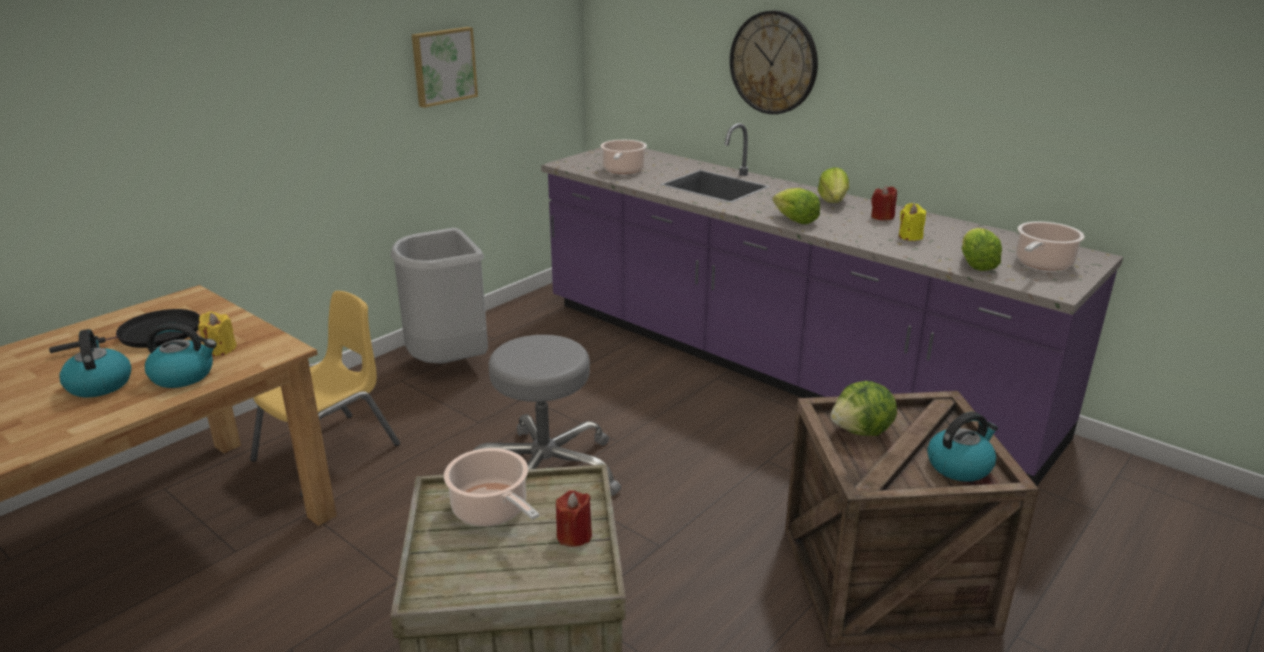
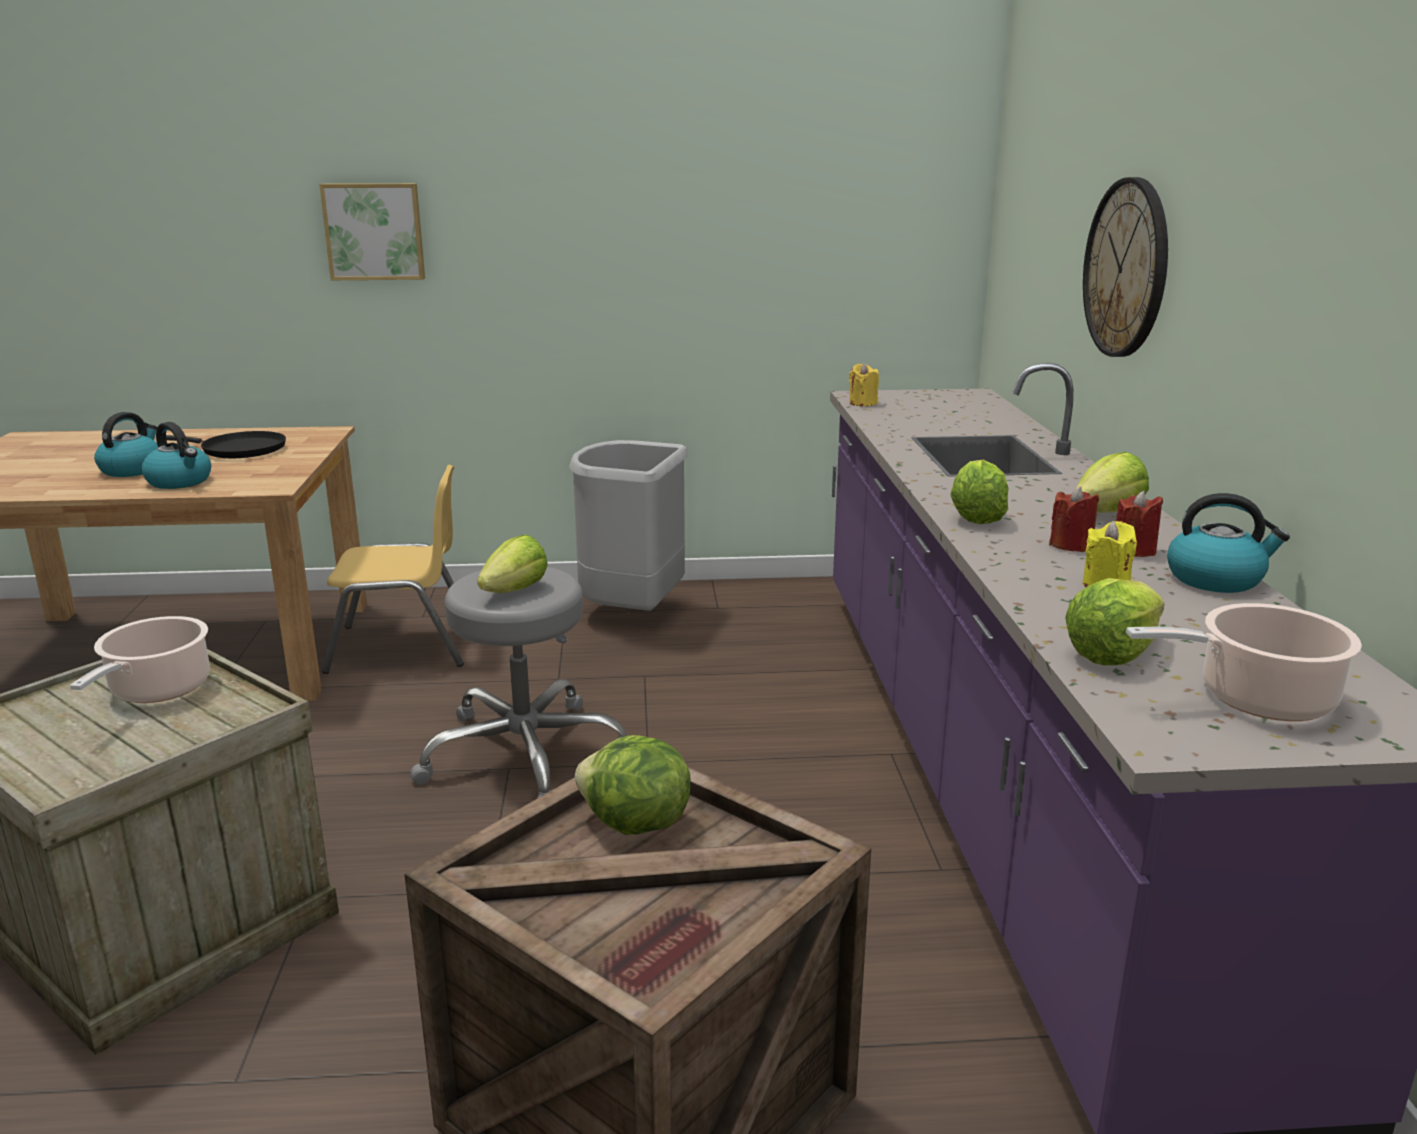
camera: 45 degrees right, 5 degrees down
(220, 349) = (243, 473): yellow candle -> yellow candle (863, 403)
(443, 66) = (727, 239): picture -> picture (374, 231)
(547, 356) = (515, 590): none -> lettuce
(574, 535) = (147, 745): red candle -> red candle (1071, 545)
(623, 170) = (907, 415): cooking pot -> none
(959, 466) = (651, 939): kettle -> kettle (1216, 579)

